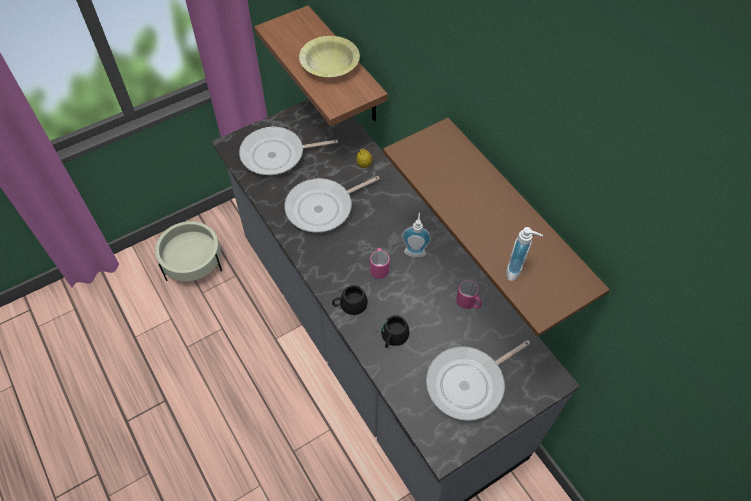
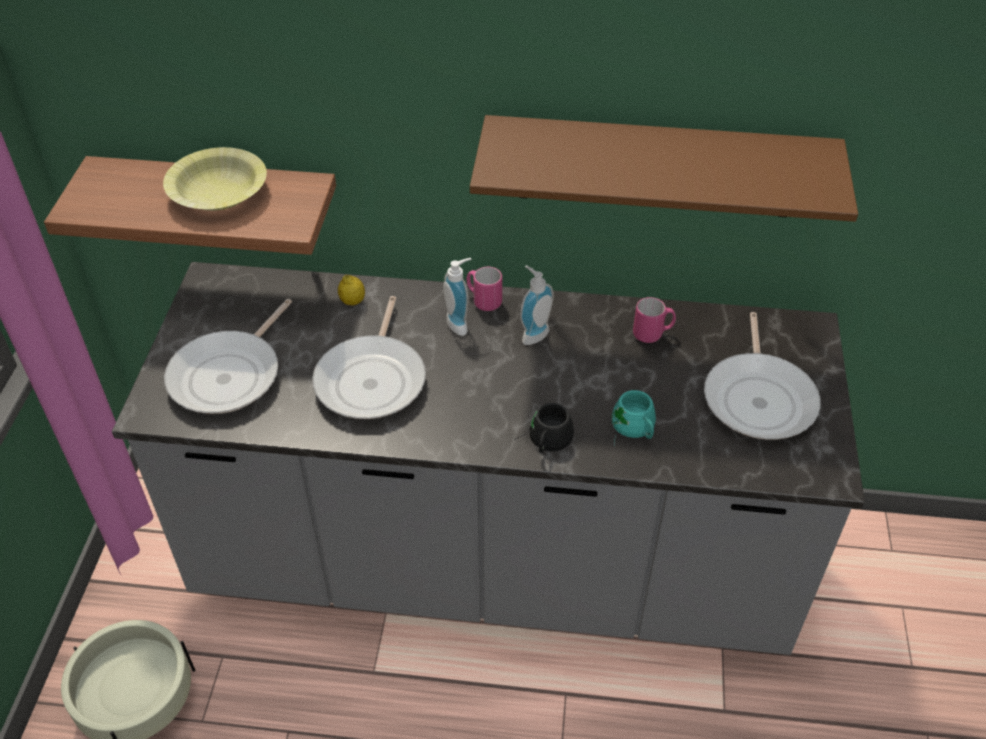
camera: 50 degrees left, 10 degrees down
(379, 268) = (523, 380): pink mug -> pink mug (483, 300)
(390, 335) = (631, 428): black mug -> turquoise mug
(517, 270) = (761, 183): soap dispenser -> soap dispenser (460, 323)

